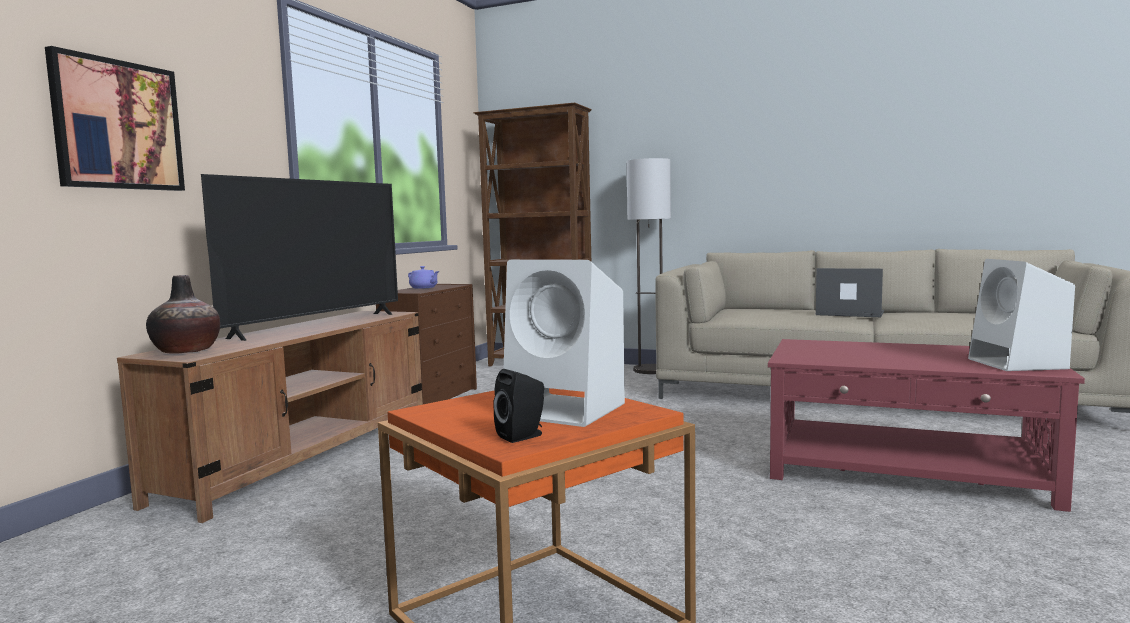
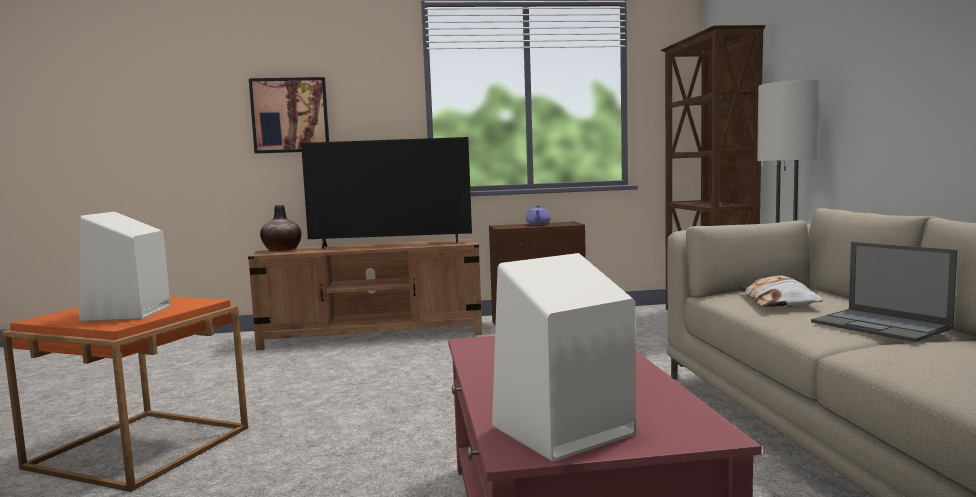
camera: 60 degrees right, 0 degrees up
(523, 436) = (62, 317): black speaker -> none
(765, 314) = (778, 302): none -> pillow
(849, 313) = (881, 326): laptop -> laptop turned 150 degrees clockwise

